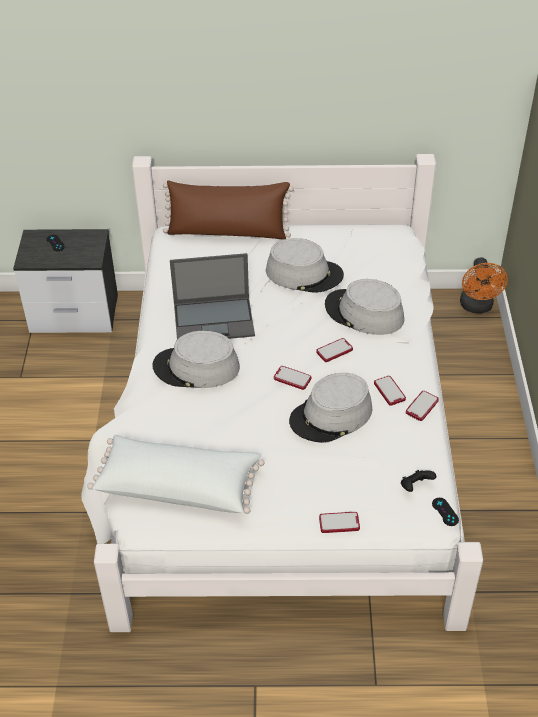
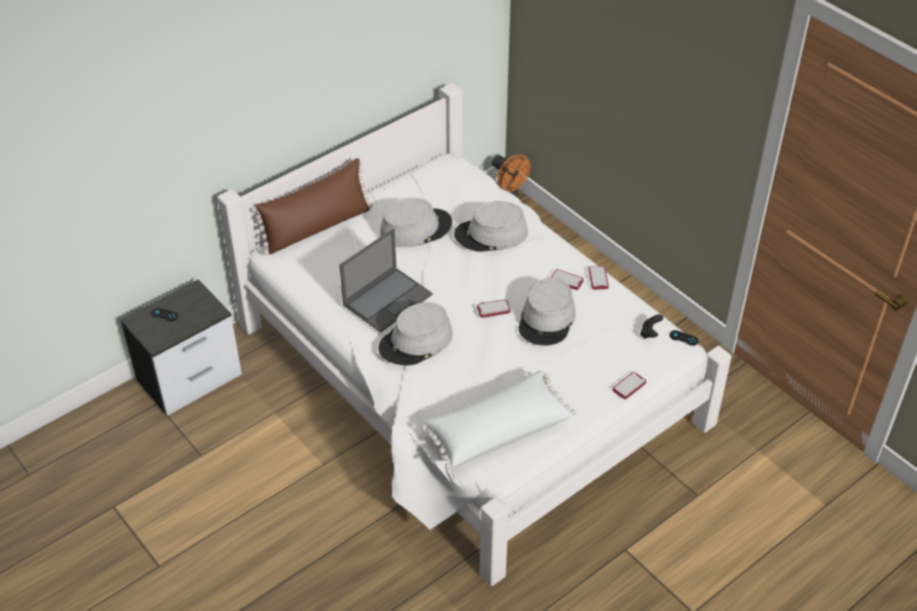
camera: 40 degrees left, 0 degrees up
(334, 351) = (500, 273): phone -> none

